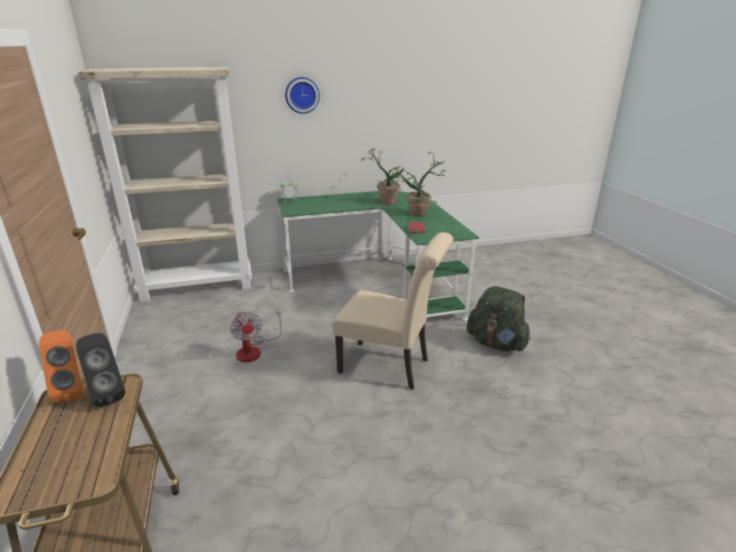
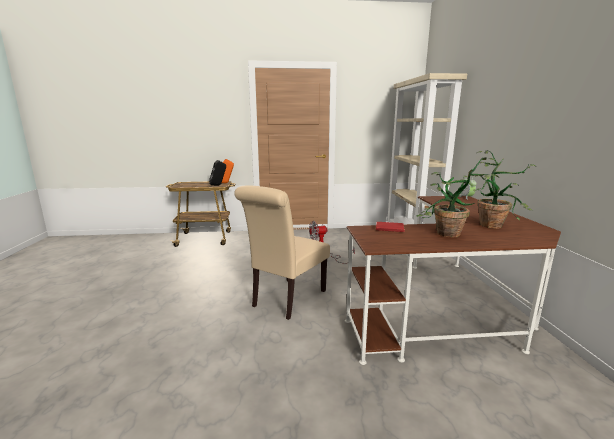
camera: 100 degrees right, 10 degrees down
(302, 95) = (505, 95): wall clock -> none
(378, 283) = (448, 311): green desk -> brown desk
(496, 343) = (300, 374): green backpack -> none

